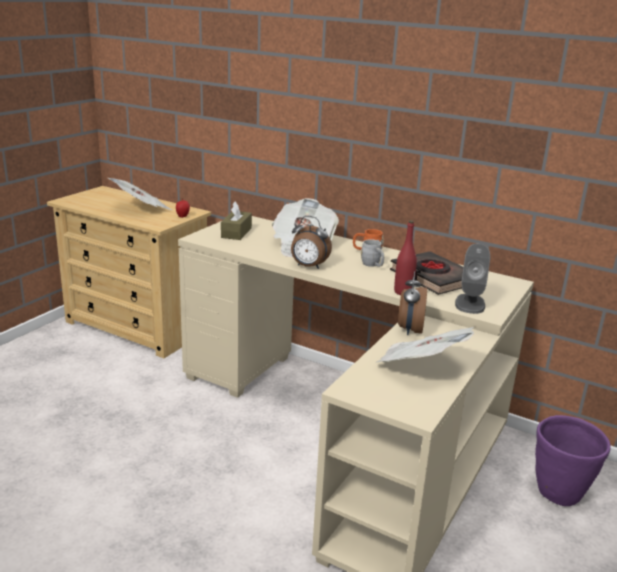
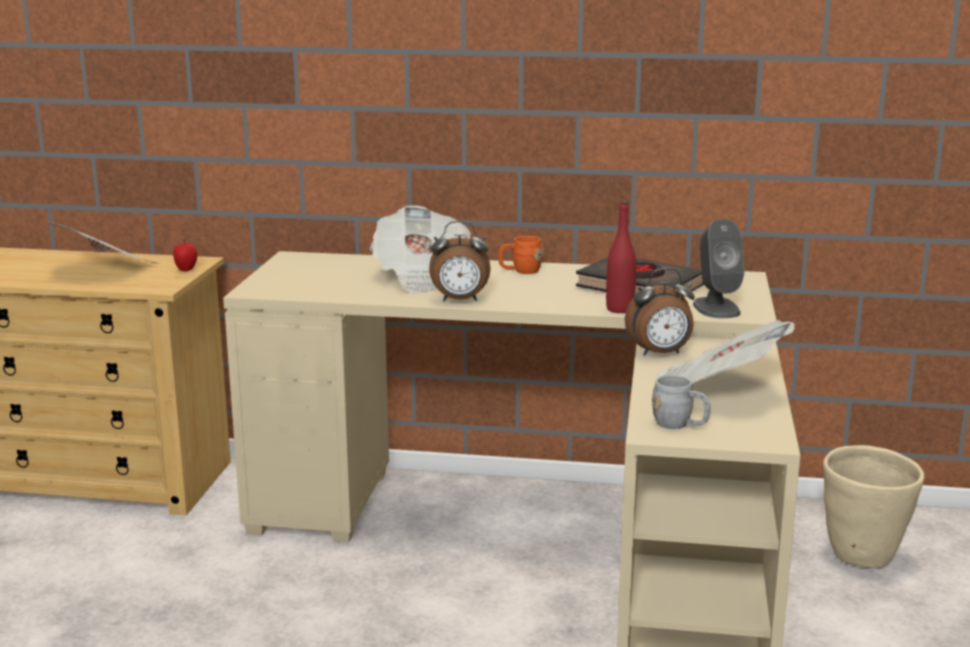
camera: 20 degrees left, 5 degrees down
(236, 232) = (305, 276): brown tissue box -> none
(373, 265) = (545, 285): grey mug -> grey mug (680, 425)
(409, 329) = (660, 353): alarm clock -> alarm clock turned 90 degrees counterclockwise
(559, 494) = (863, 557): purple planter -> beige planter

